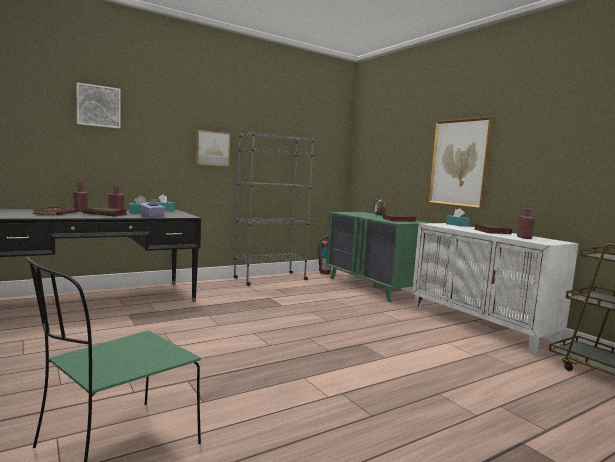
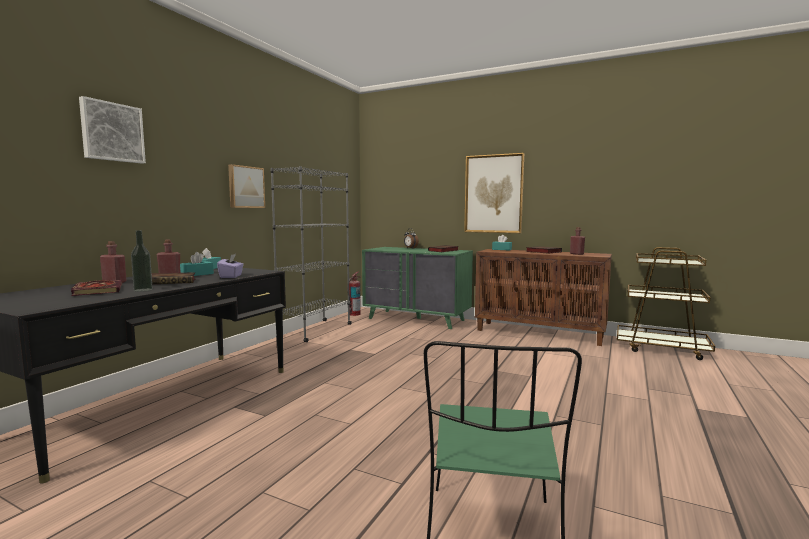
camera: 30 degrees left, 0 degrees up
(74, 216) = (143, 290): none -> bottle
(480, 325) = (540, 333): white cabinet -> brown cabinet

